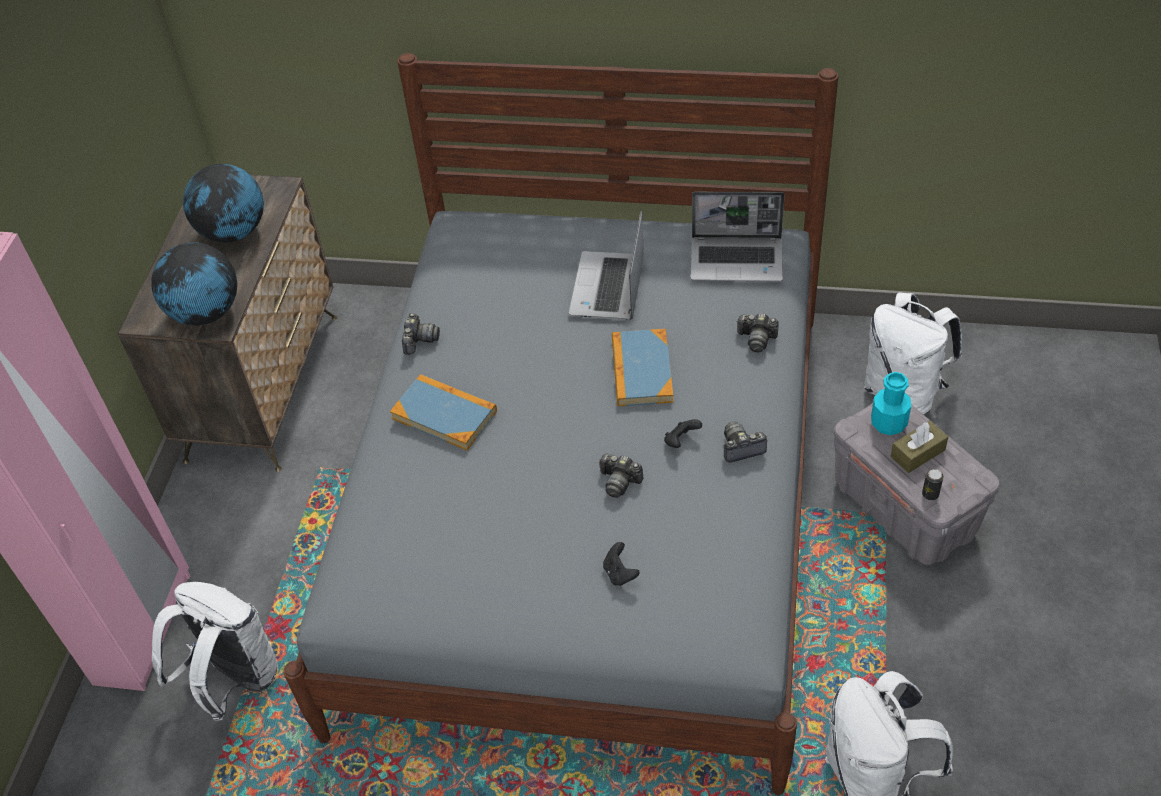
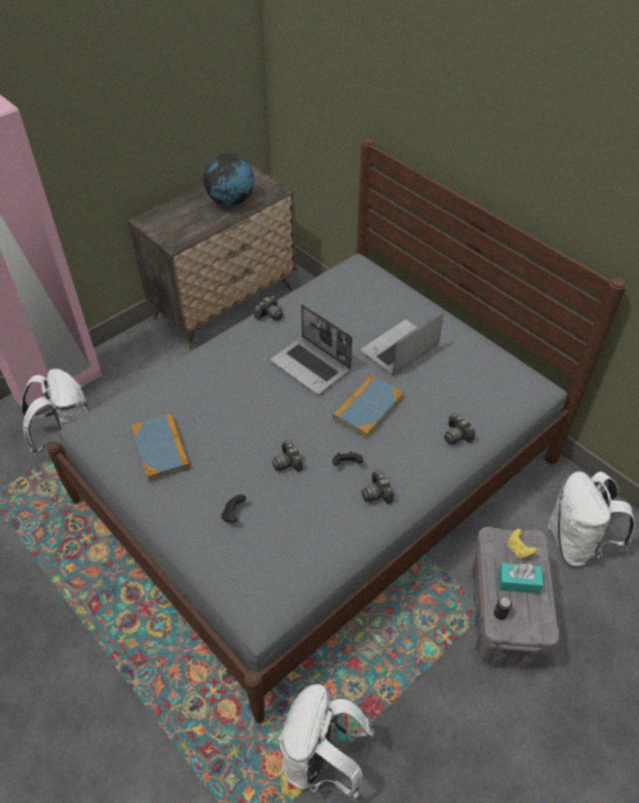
camera: 35 degrees right, 0 degrees up
(205, 313) = (175, 234): globe -> none
(444, 414) = (238, 362): book -> book (161, 449)
(737, 260) = (495, 381): laptop -> laptop (312, 366)
(741, 448) = (377, 493): camera -> camera turned 135 degrees counterclockwise
(888, 423) = (518, 550): turquoise bottle -> yellow game controller
(917, 453) = (518, 582): brown tissue box -> turquoise tissue box

